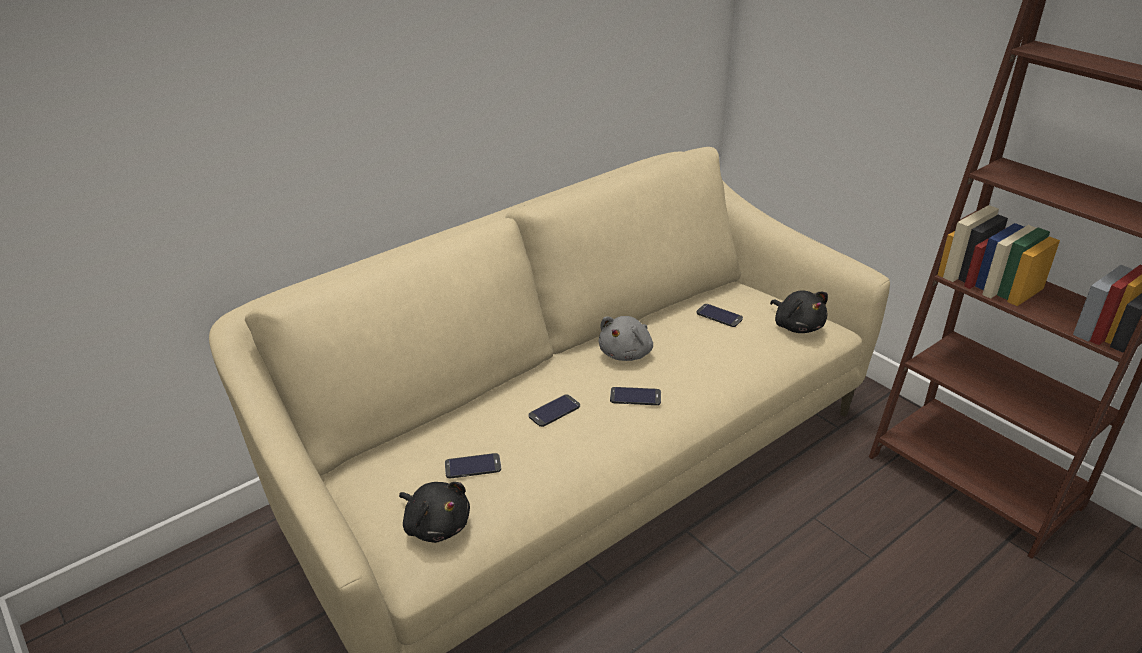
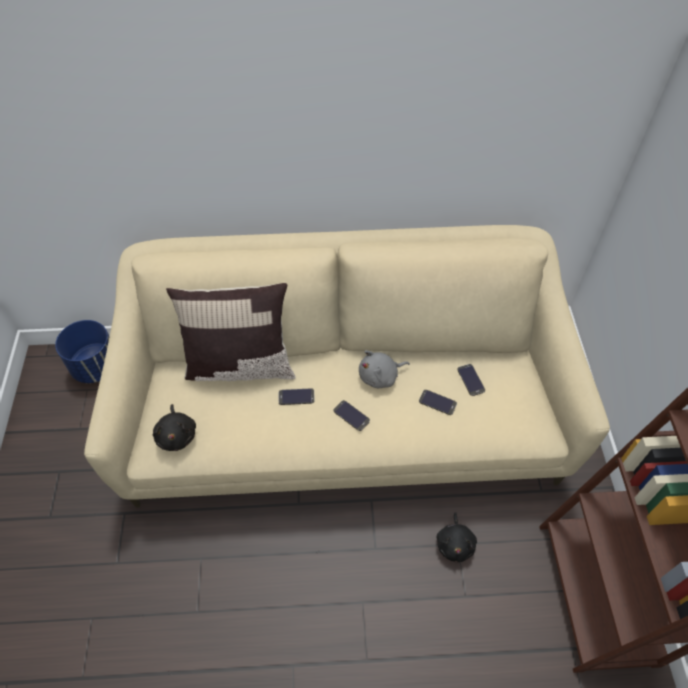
camera: 35 degrees right, 20 degrees up
(171, 591) = (96, 366): none -> blue planter
(451, 418) = (241, 366): none -> pillow
(473, 466) = (222, 409): phone -> phone (437, 402)
(797, 326) = (520, 419): black plush toy -> black plush toy (455, 543)

